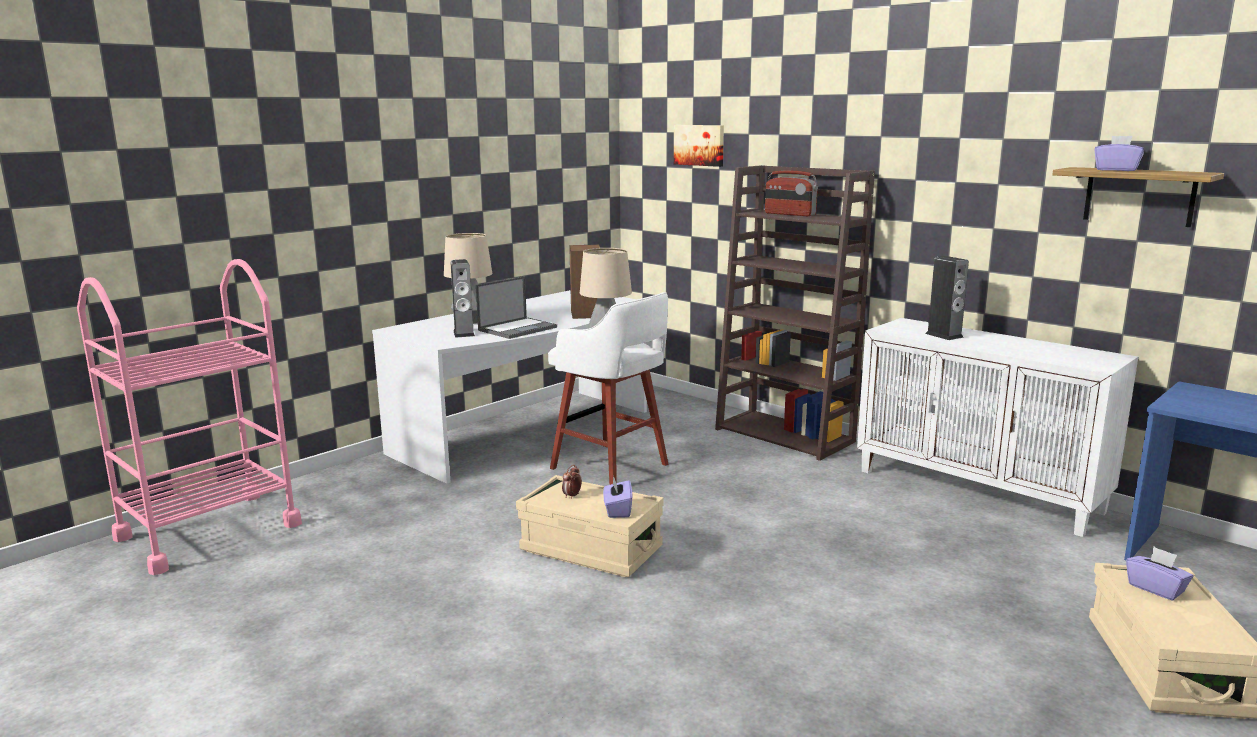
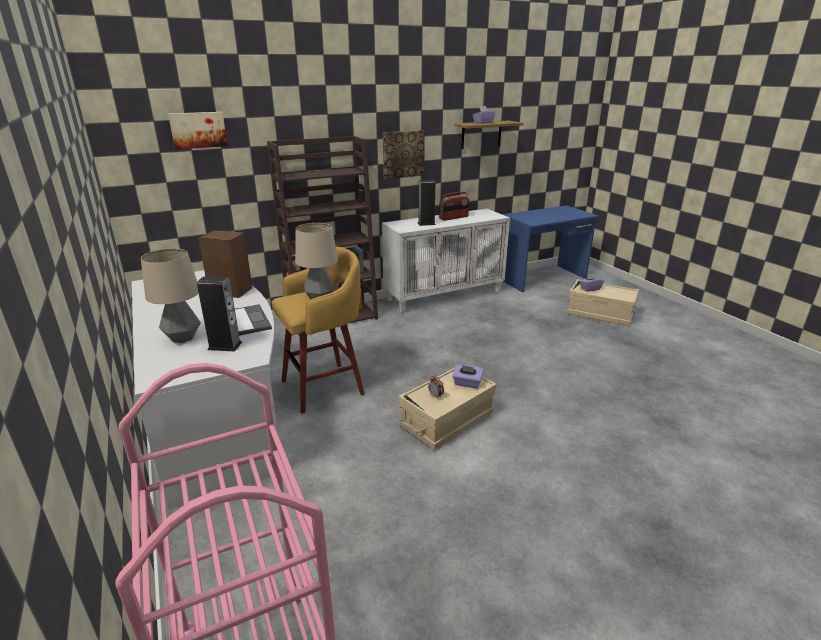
camera: 70 degrees left, 10 degrees up
(612, 467) = (325, 387): white stool -> yellow stool
(789, 214) = (311, 173): radio -> radio (454, 218)
(956, 211) = (403, 154): none -> picture

